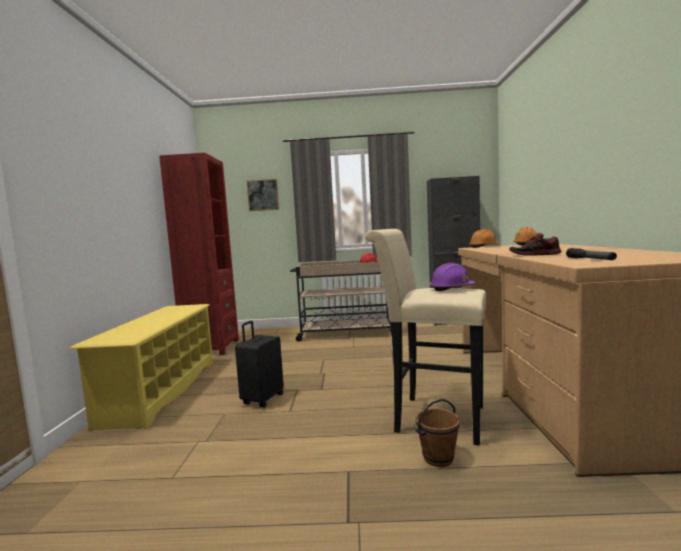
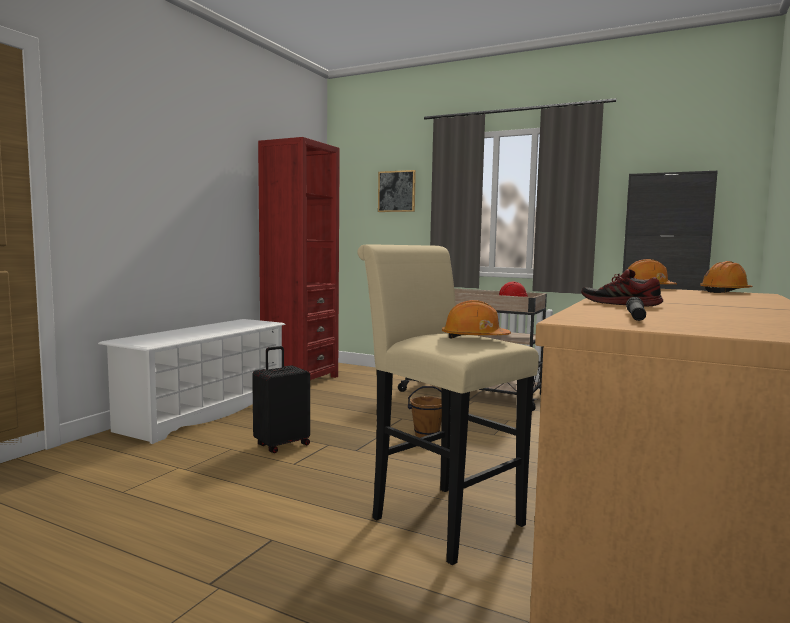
camera: 25 degrees right, 0 degrees up
(162, 391) = (205, 412): yellow shoe rack -> white shoe rack
(438, 459) = (382, 562): brown bucket -> brown bucket (426, 435)
(452, 289) = (474, 338): purple hard hat -> orange hard hat

